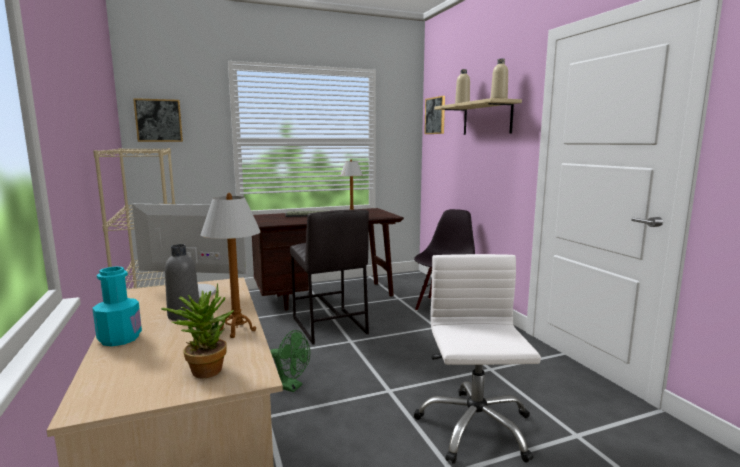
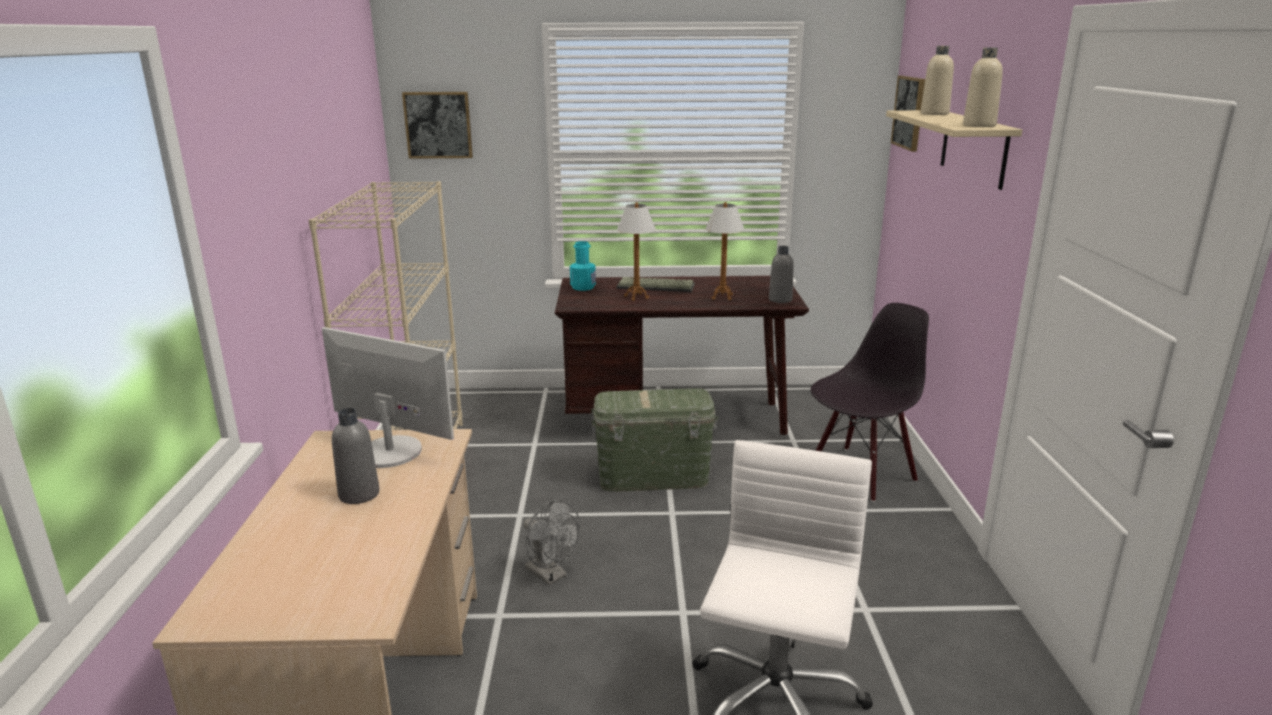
camera: 20 degrees right, 10 degrees up
(120, 338) = (273, 522): turquoise bottle -> turquoise bottle (583, 287)
(203, 369) = (329, 593): potted plant -> none
(237, 330) = (400, 535): table lamp -> table lamp (636, 297)
(291, 386) = (550, 575): green fan -> grey fan
(328, 326) = (653, 477): grey stool -> green storage box
(384, 215) = (780, 300): none -> grey bottle

